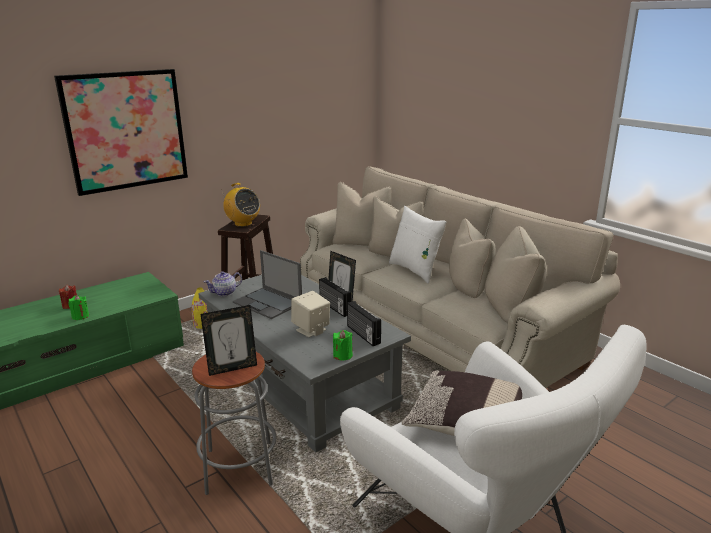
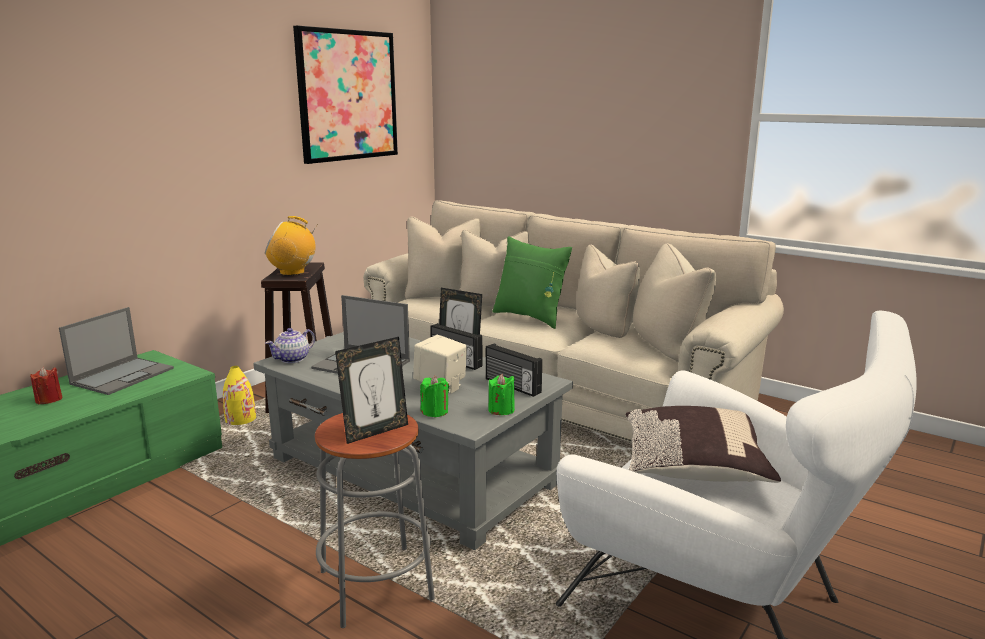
camera: 15 degrees left, 5 degrees down
(80, 316) = (73, 411): green candle -> green candle (435, 412)
(121, 291) = (123, 376): none -> laptop
(126, 130) = (120, 143): picture -> picture (348, 95)
(243, 223) = (292, 272): radio -> radio turned 150 degrees clockwise
(414, 271) = (529, 318): white pillow -> green pillow

